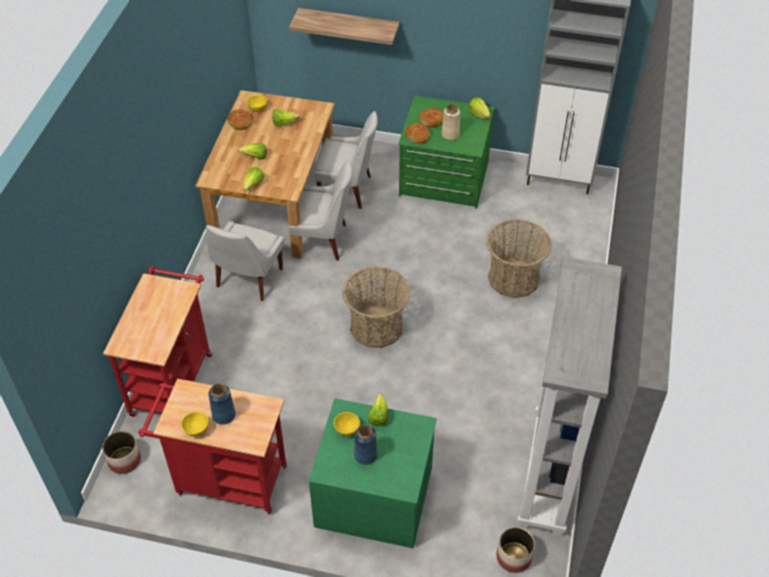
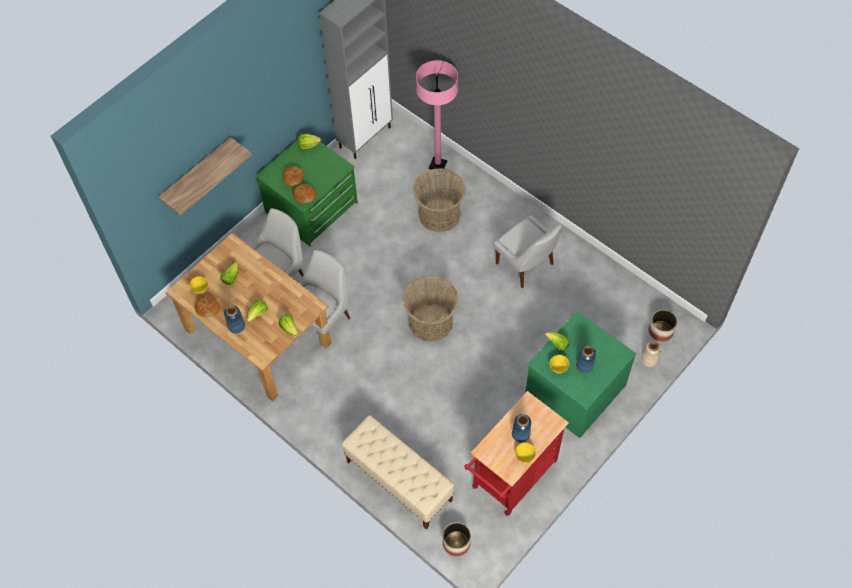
camera: 60 degrees left, 10 degrees up
(173, 379) = (399, 481): red cart -> beige bench
(233, 148) = (236, 326): none -> blue vase
(248, 280) = (330, 389): white chair -> white chair (526, 265)
(450, 134) = (317, 174): beige vase -> beige vase (649, 359)
(549, 477) = (614, 281): grey bookcase -> none
(574, 250) = (438, 165): none -> pink floor lamp

